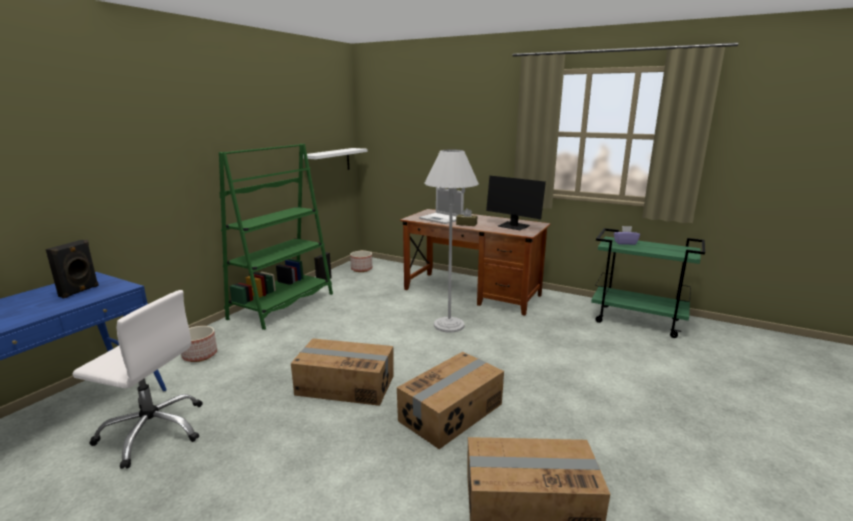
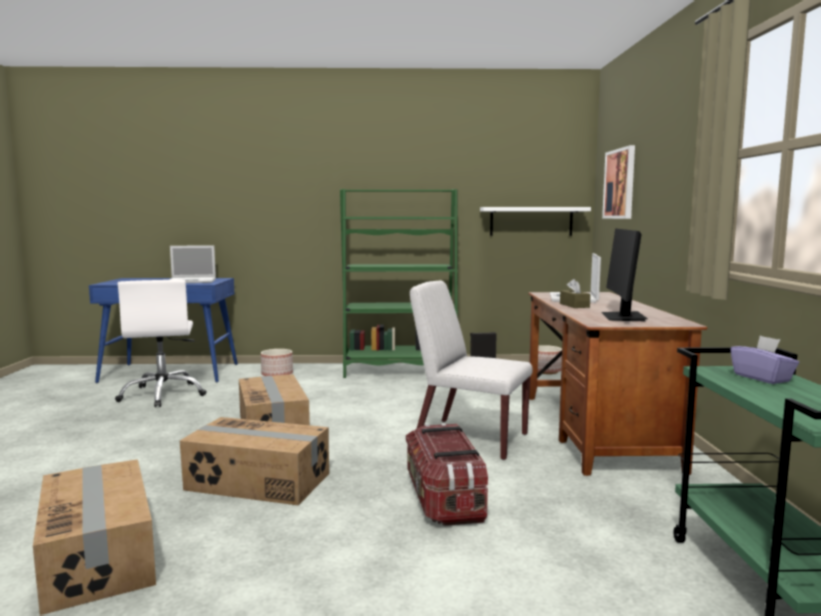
camera: 60 degrees right, 10 degrees down
(80, 291) = (192, 281): black speaker -> laptop
(401, 135) = (620, 184): none -> picture
(449, 325) = (469, 438): white floor lamp -> white chair
(523, 356) = (443, 497): none -> storage box

